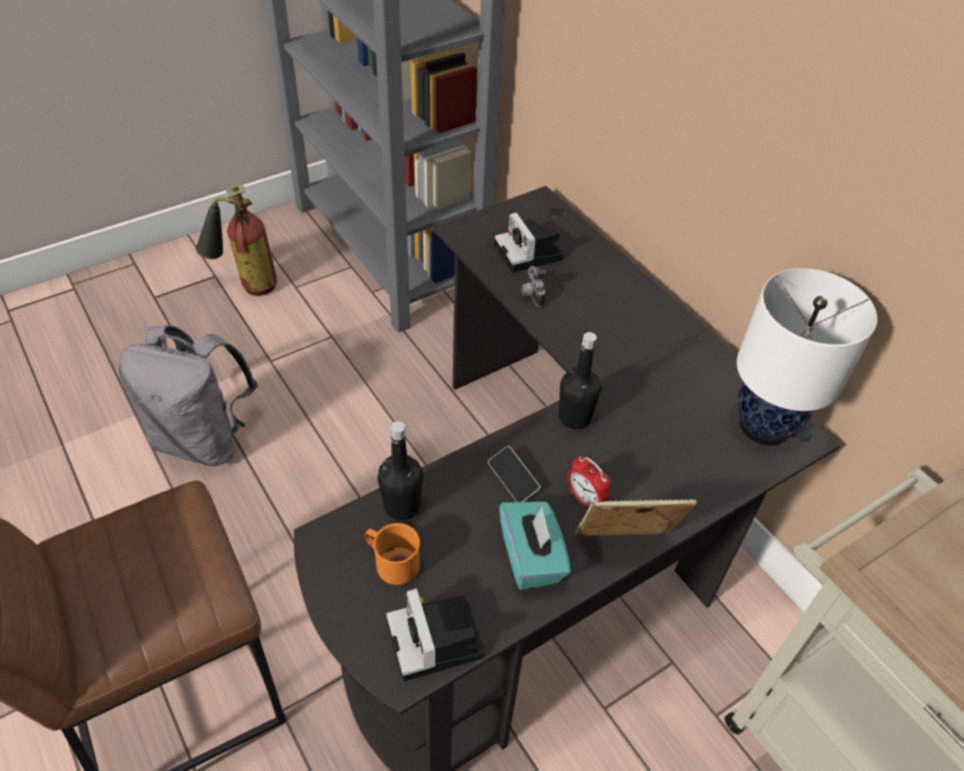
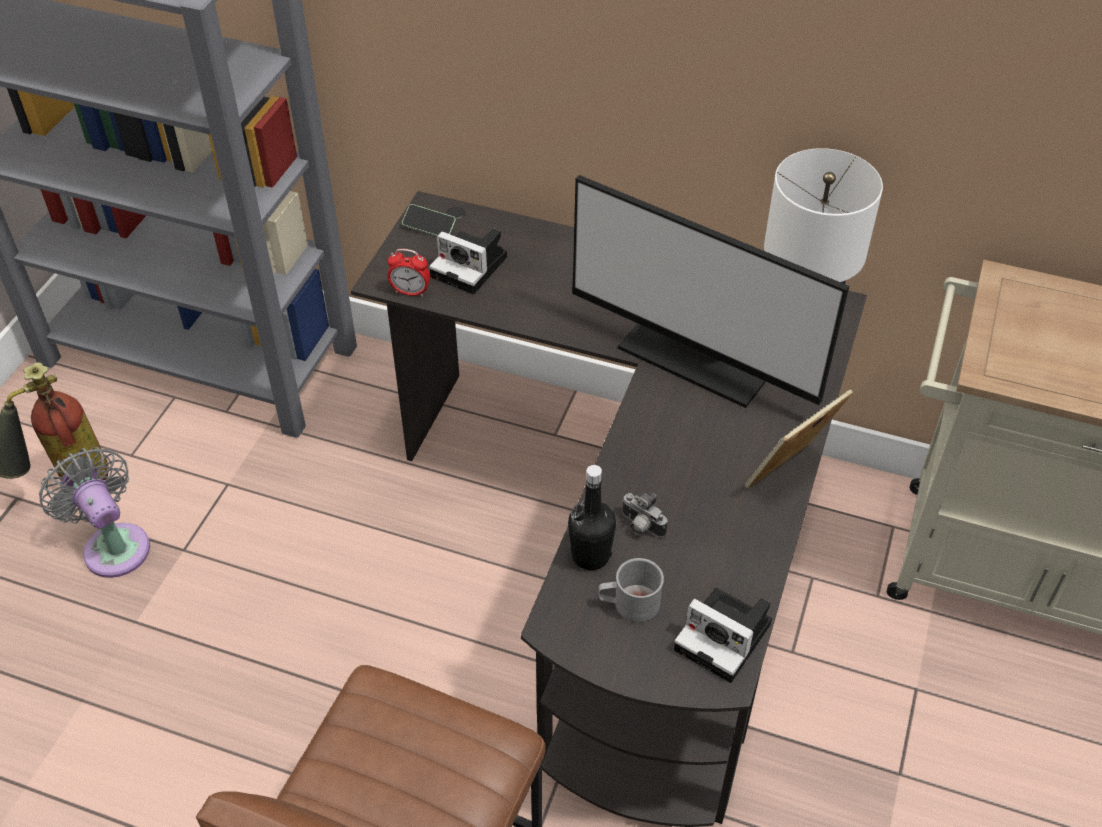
camera: 35 degrees left, 0 degrees up
(204, 439) = (191, 674): grey backpack -> none
(237, 334) = (113, 545): none -> grey fan
(391, 562) = (629, 604): orange mug -> grey mug
(513, 479) = (657, 475): phone -> phone (429, 227)
(531, 295) = (511, 306): camera -> camera (640, 527)
(531, 558) = (732, 527): turquoise tissue box -> none
(574, 417) = (655, 393): black bottle -> none
(585, 499) = (727, 455): alarm clock -> alarm clock (410, 292)
(641, 409) = (700, 354): none -> monitor

